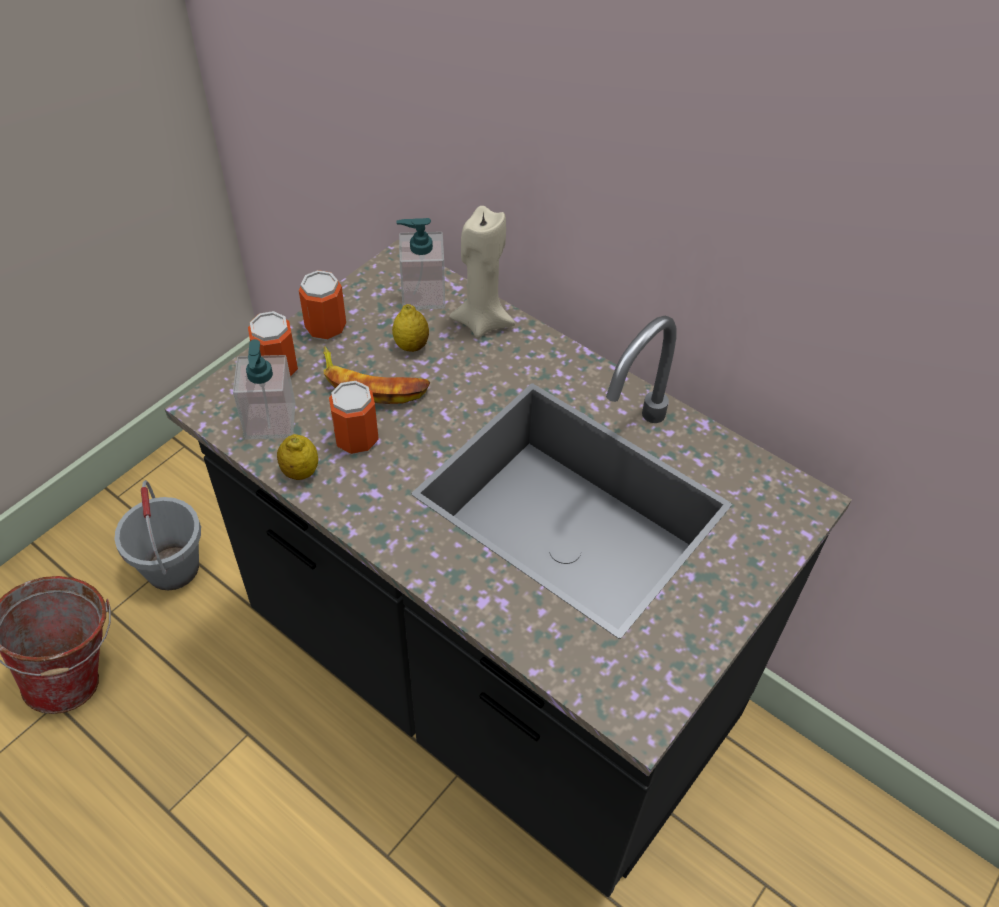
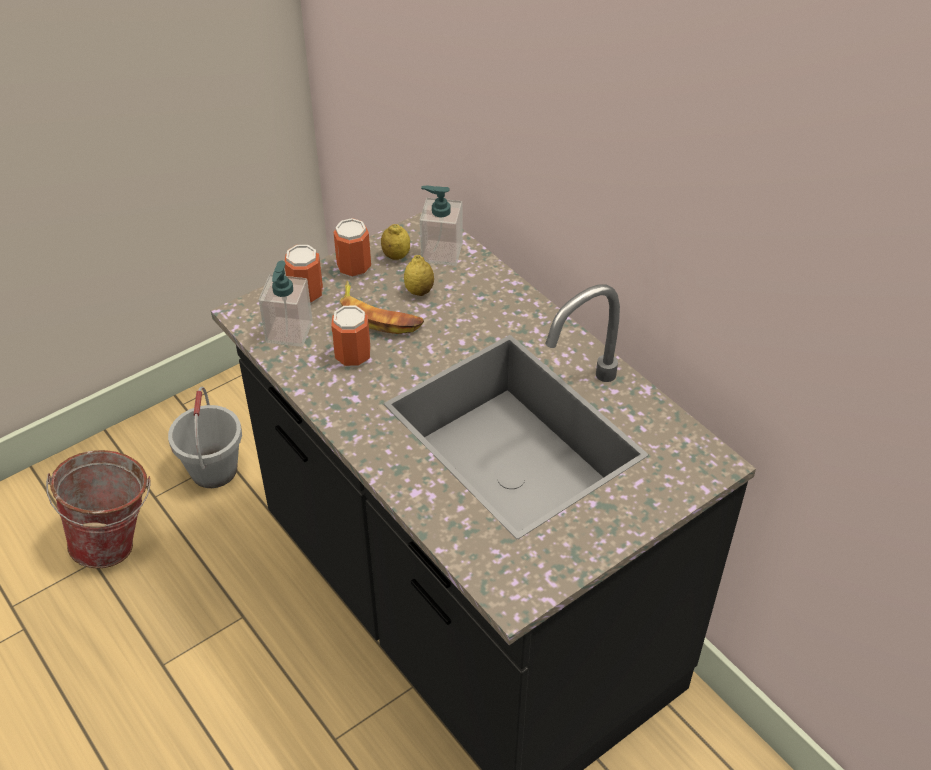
camera: 15 degrees right, 5 degrees down
(300, 472) = (301, 373): lemon -> lemon (396, 256)
(482, 322) = (484, 281): beige candle -> none

